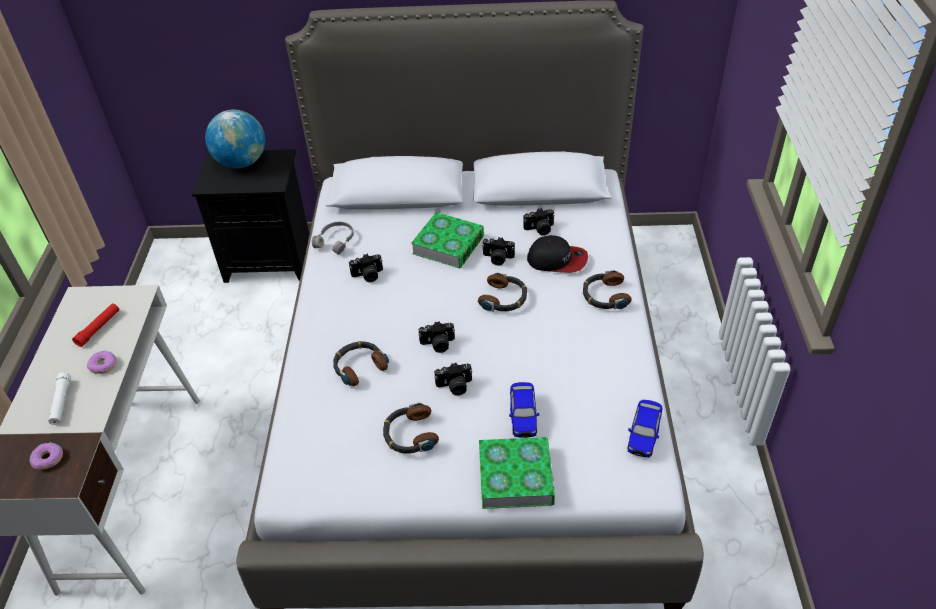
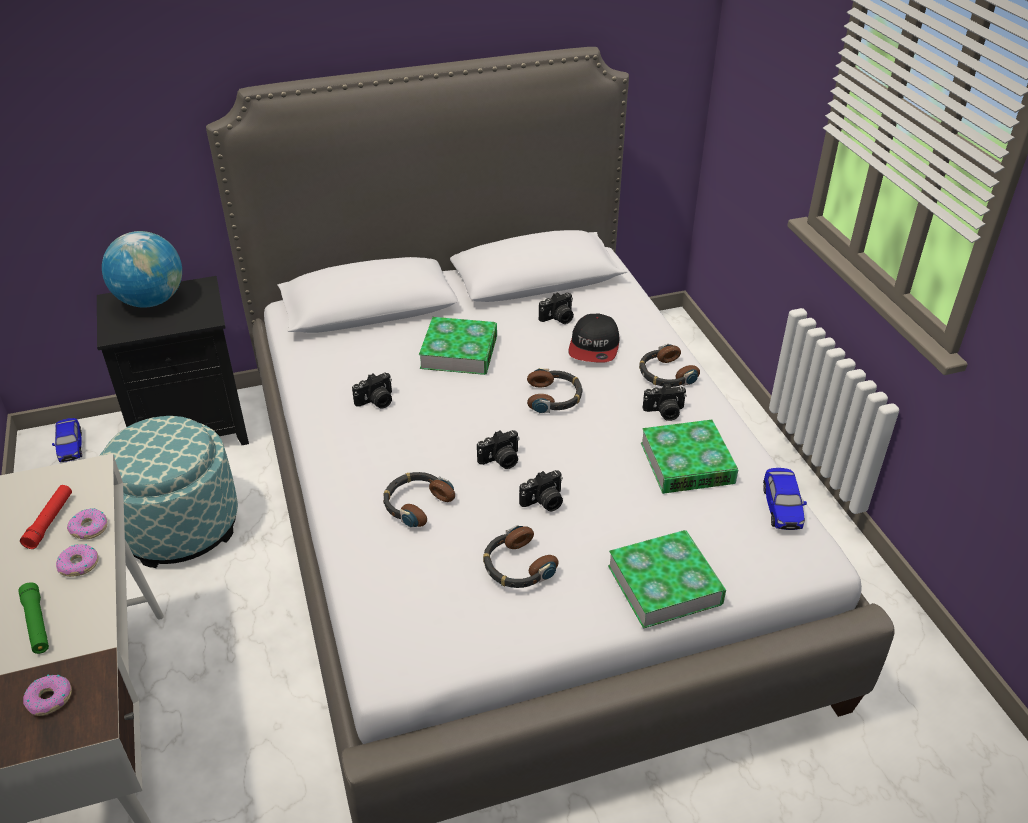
camera: 20 degrees left, 5 degrees down
(61, 402) = (37, 624): white flashlight -> green flashlight
(120, 339) = (89, 528): none -> donut
(234, 335) = (180, 526): none -> ottoman
(336, 241) = (317, 370): grey headphones -> none
(497, 258) = (525, 357): camera -> camera (664, 412)
(523, 417) = (639, 518): toy car -> toy car (71, 447)
(557, 260) = (594, 347): cap -> cap turned 105 degrees clockwise
(584, 378) = (687, 463): none -> book

